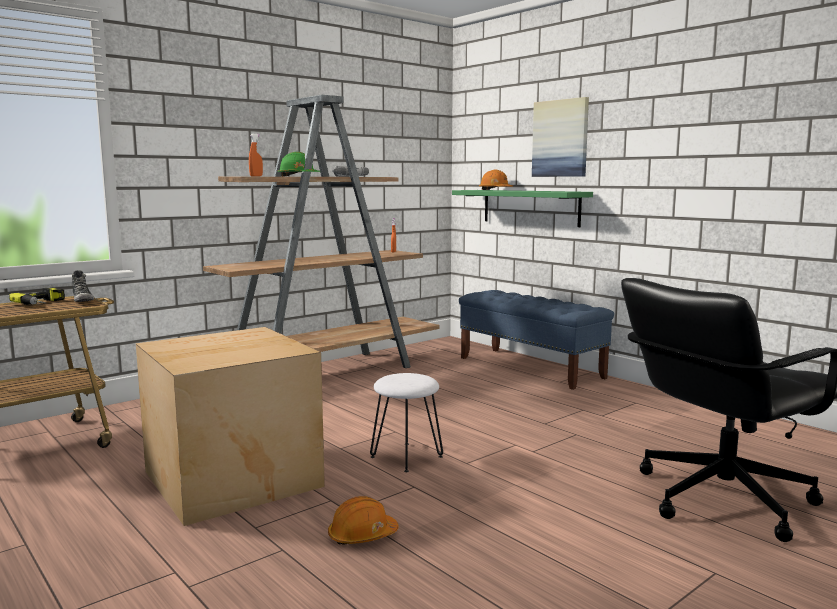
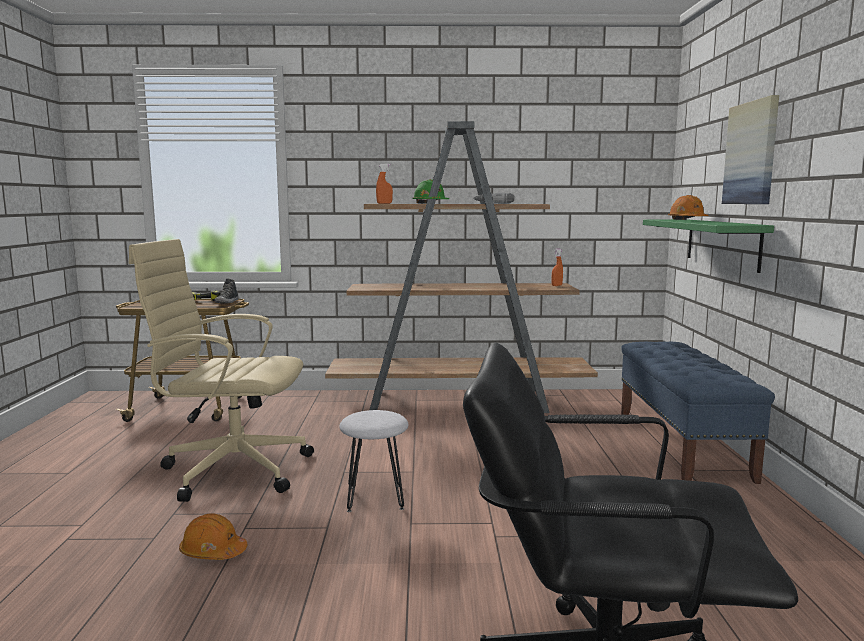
camera: 40 degrees right, 0 degrees up
(229, 478) = (232, 470): cardboard box -> beige office chair

